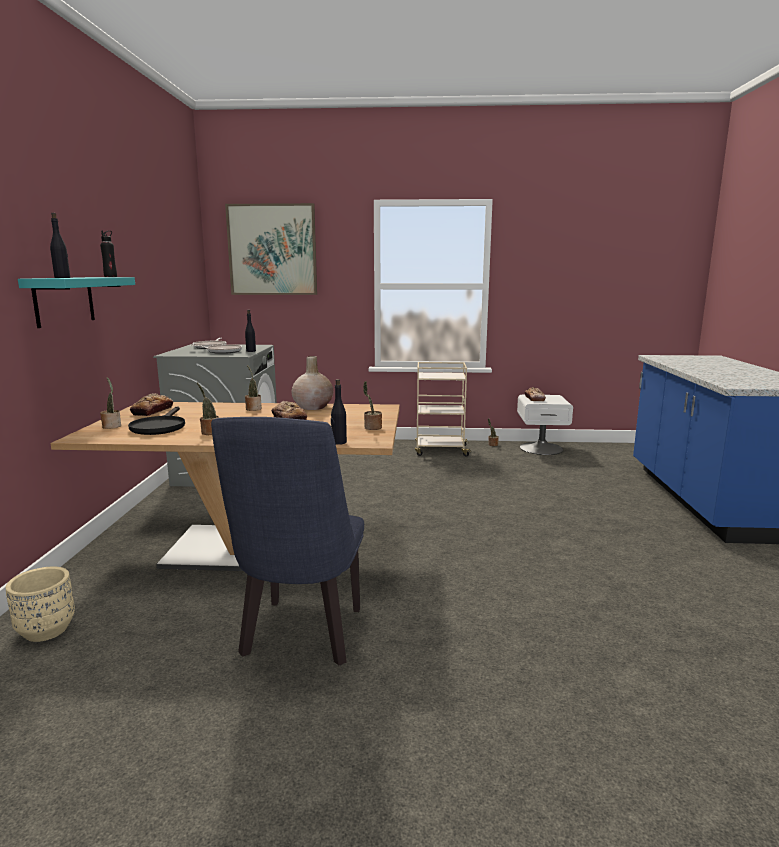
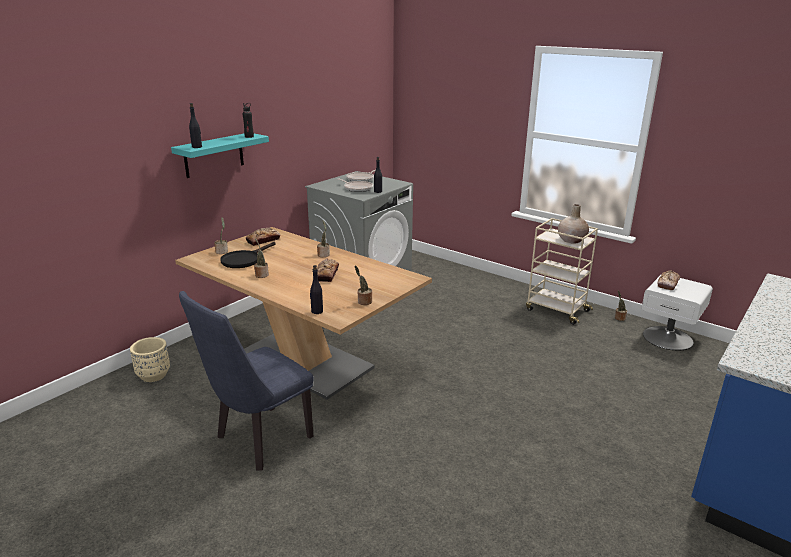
camera: 35 degrees right, 10 degrees up
(272, 250) = (444, 88): picture -> none
(313, 407) = (364, 264): beige vase -> beige vase (571, 240)

